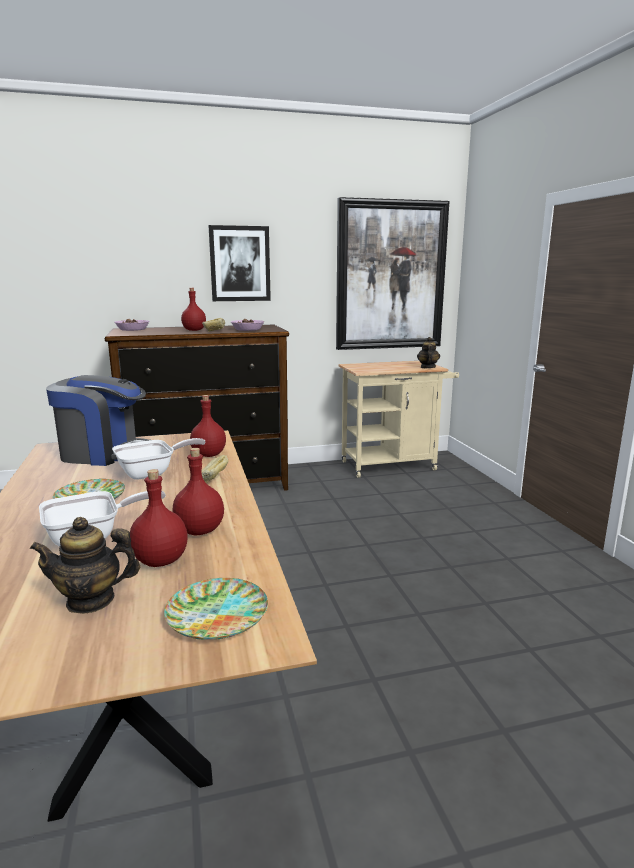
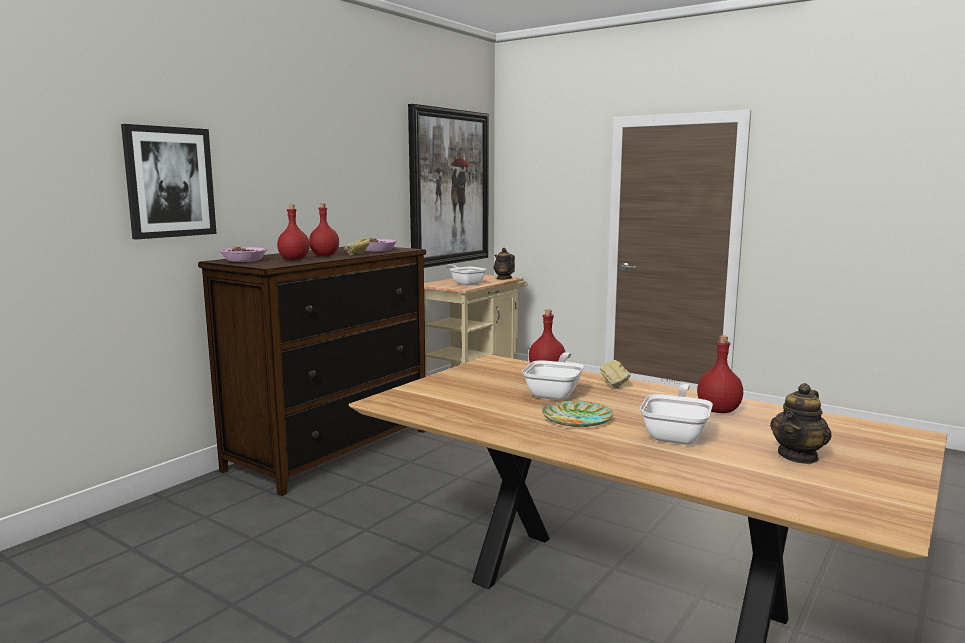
camera: 40 degrees left, 5 degrees down
(104, 453) = (457, 393): coffee machine -> none
(160, 561) = (758, 429): red bottle -> red bottle (294, 259)
(216, 614) = (864, 436): plate -> none
(240, 264) = (328, 174): picture -> picture (170, 182)
(378, 367) = (465, 283): none -> frying pan

